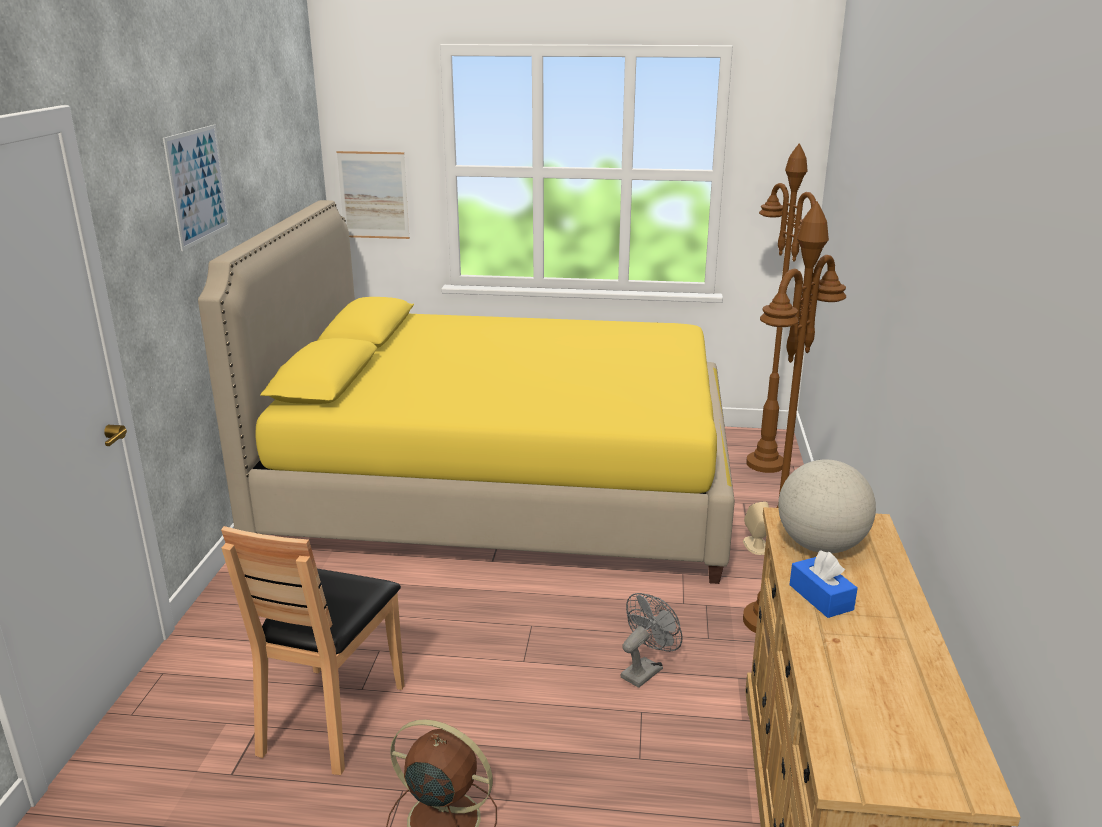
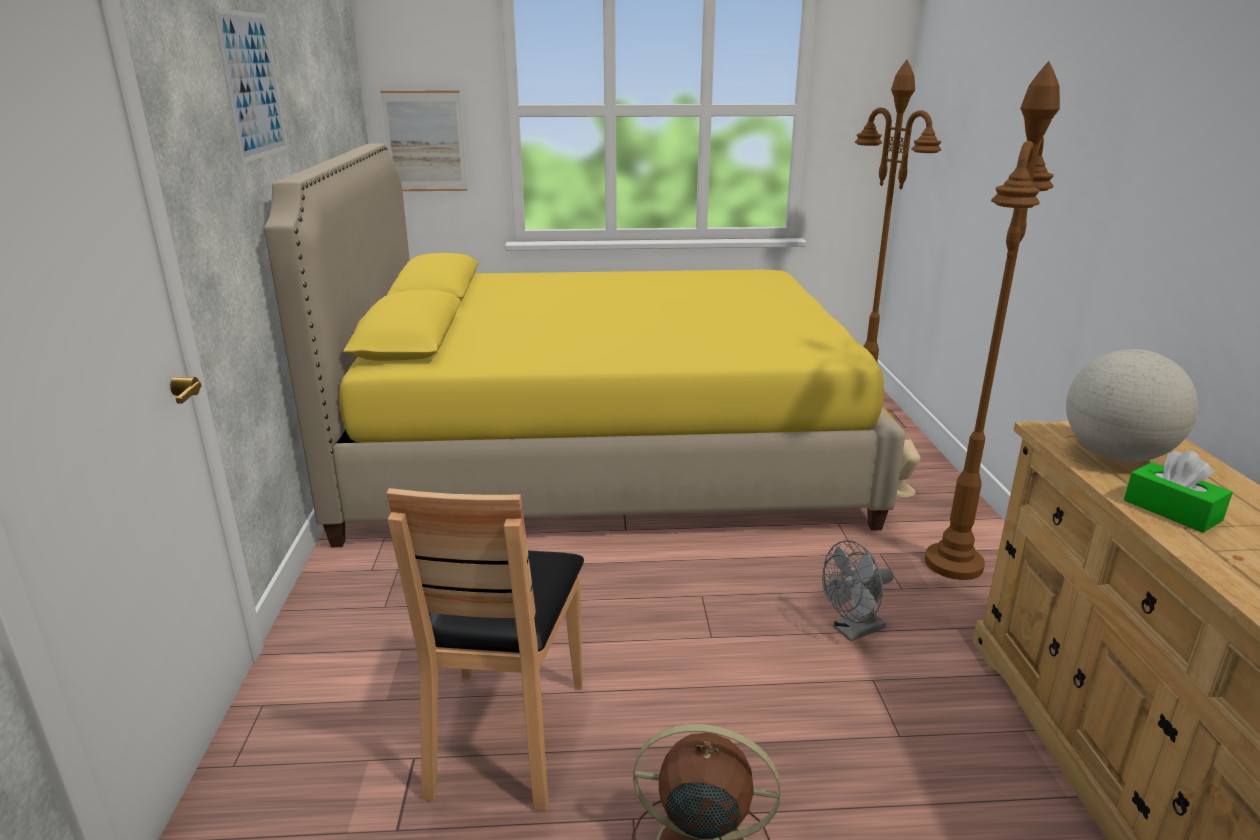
camera: 10 degrees left, 0 degrees up
(645, 670) = (853, 631): grey fan -> grey fan turned 150 degrees counterclockwise
(821, 597) = (1172, 510): blue tissue box -> green tissue box

